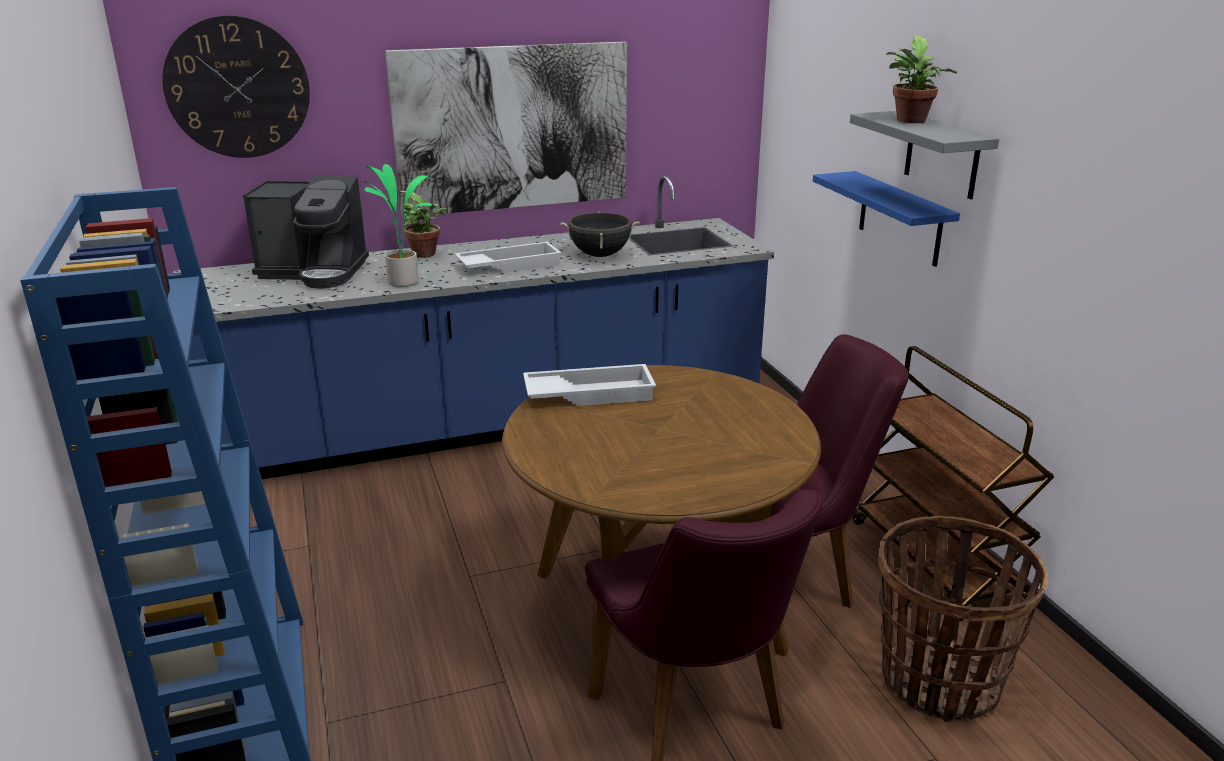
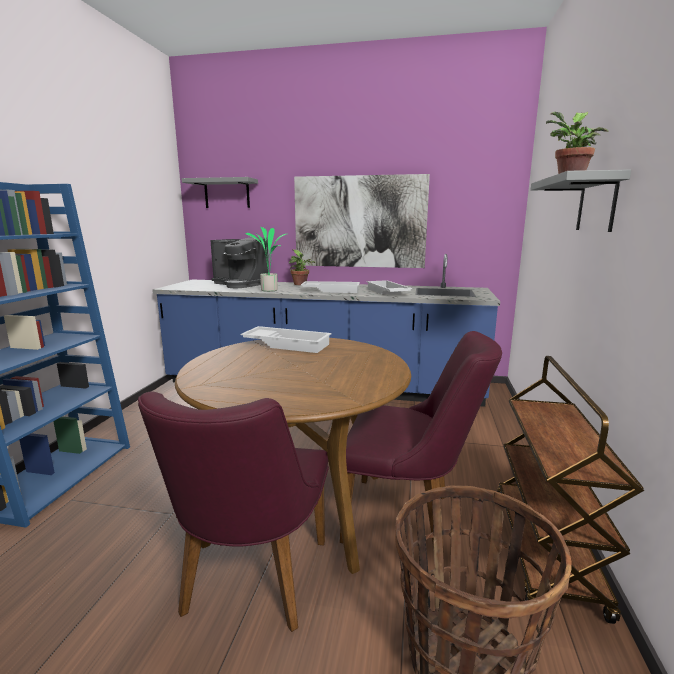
camera: 30 degrees right, 10 degrees down
(238, 88) = (227, 194): wall clock -> grey shelf
(599, 255) = (386, 292): black cooking pot -> white tray
(900, 218) = (572, 266): blue shelf -> none

